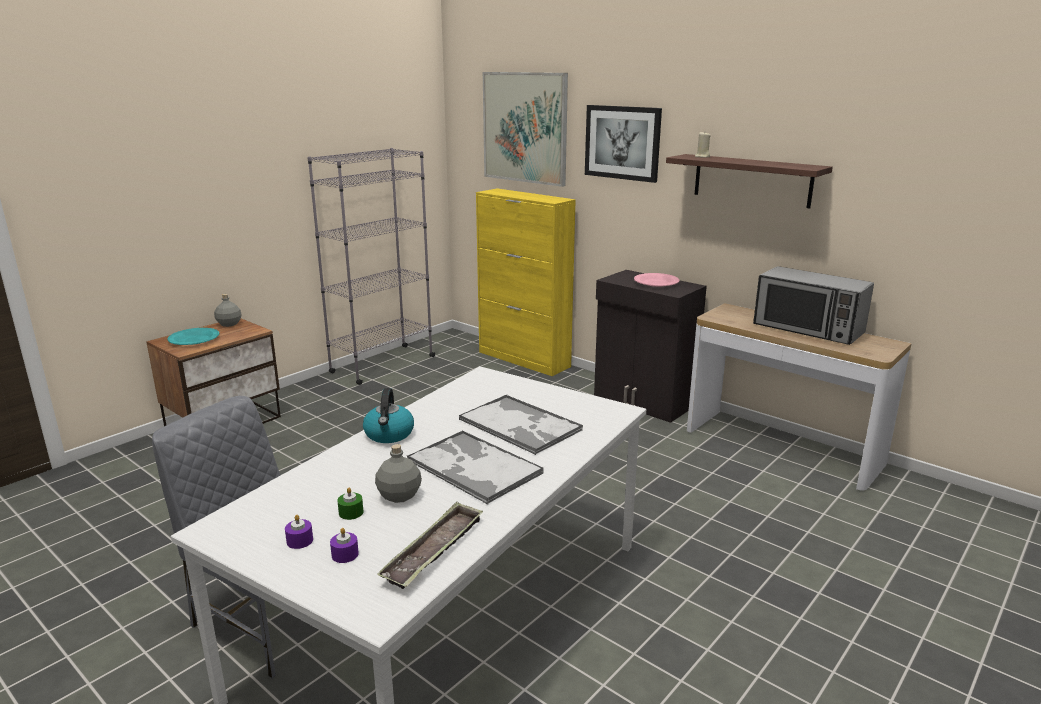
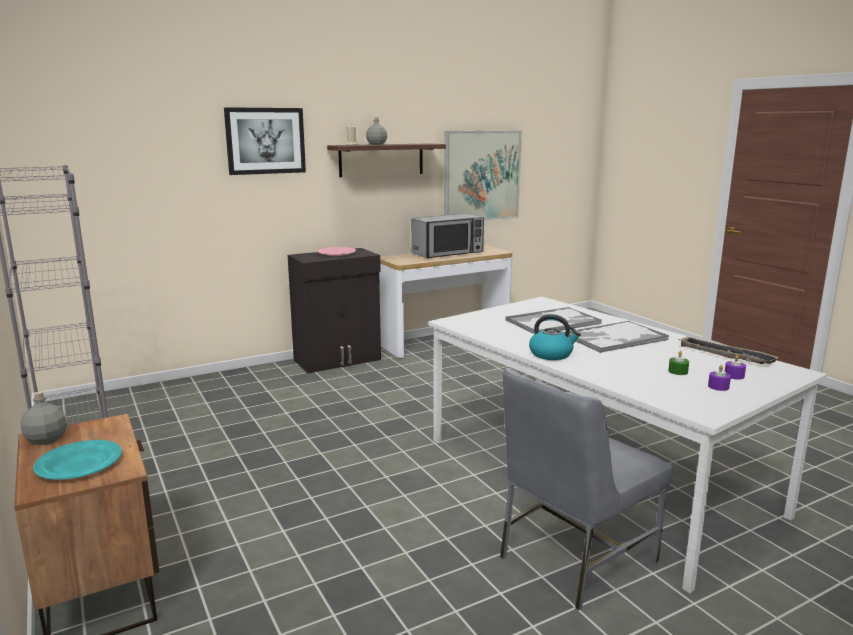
camera: 70 degrees left, 5 degrees down
(399, 496) = (655, 358): grey bottle -> grey bottle (377, 144)
(524, 359) = (189, 384): yellow cabinet -> none
(525, 127) = (138, 134): picture -> picture (481, 176)

